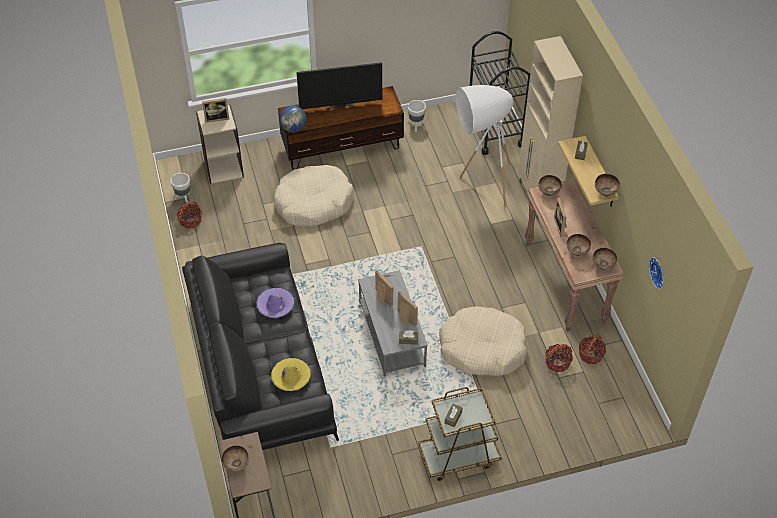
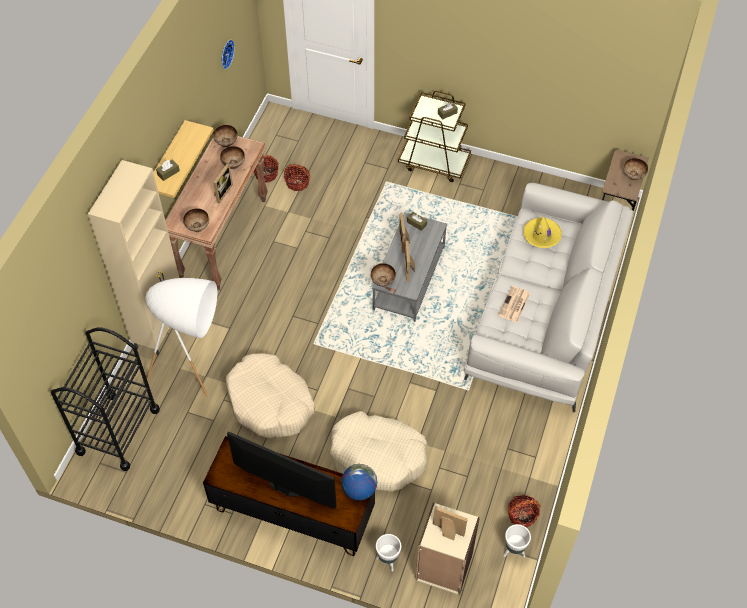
camera: 145 degrees left, 5 degrees up
(260, 367) = (544, 313): black sofa -> white sofa
(275, 305) = (514, 305): purple hat -> newspaper
(416, 126) = (189, 491): white planter -> white planter (387, 560)
(482, 348) = (345, 225): beige dog bed -> beige dog bed (270, 402)
(605, 192) = (190, 128): bowl -> bowl (382, 282)

